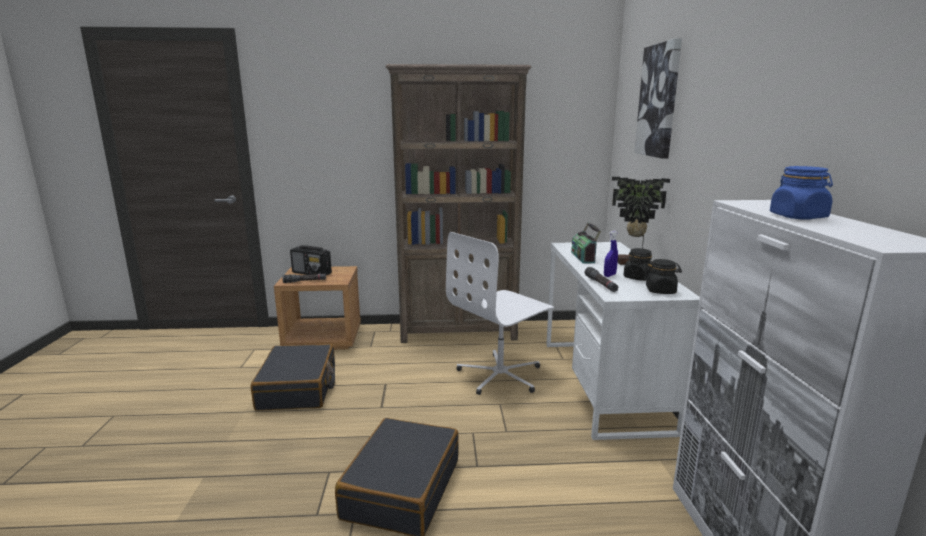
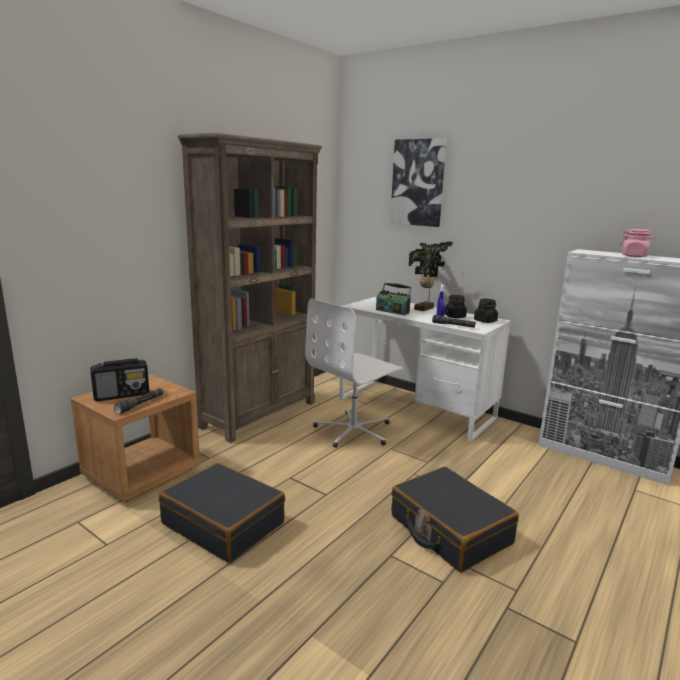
camera: 50 degrees left, 0 degrees up
(501, 375) = (354, 431): white office chair -> white office chair turned 45 degrees clockwise
(798, 217) = (634, 256): blue jar -> pink jar

